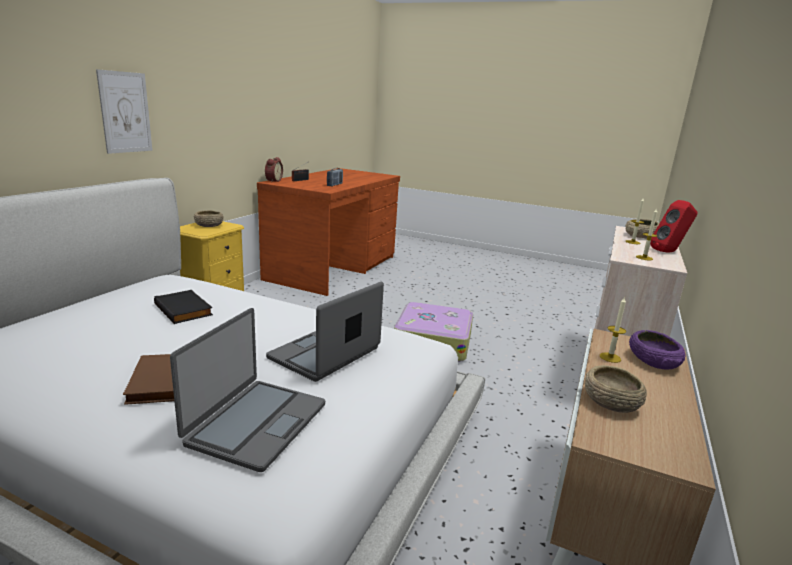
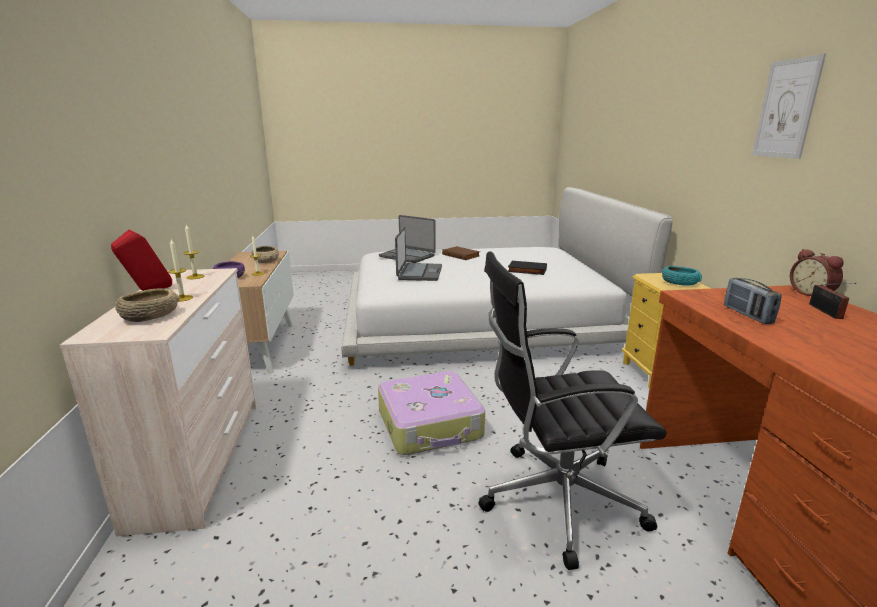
camera: 150 degrees right, 0 degrees up
(125, 112) = (686, 155): picture -> picture (786, 109)
(208, 225) = (679, 283): beige bowl -> turquoise bowl
(256, 423) = (407, 256): laptop -> laptop turned 45 degrees counterclockwise
(404, 298) = (555, 500): none -> black office chair

